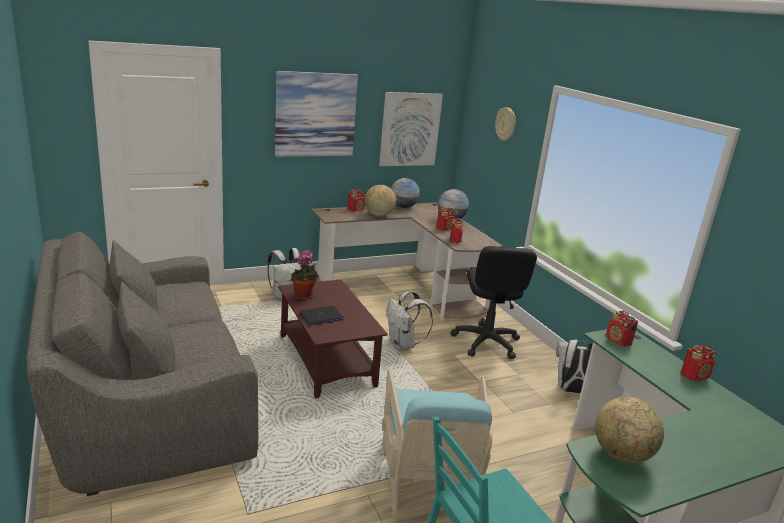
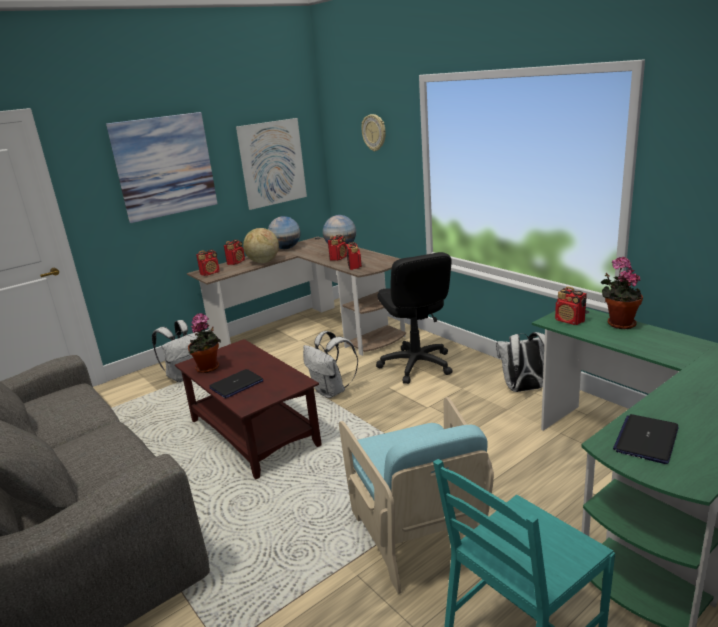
camera: 10 degrees left, 0 degrees up
(622, 455) = (646, 439): globe -> laptop
(661, 356) = (618, 323): none -> potted plant
(695, 376) = (663, 334): radio -> radio (210, 273)

